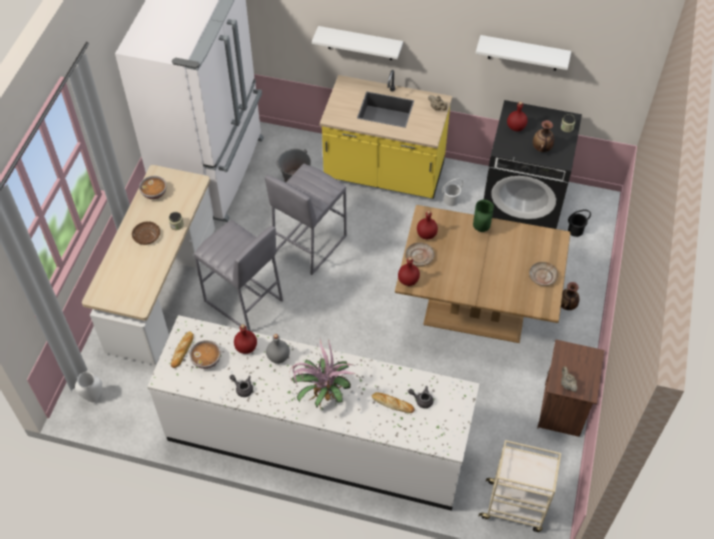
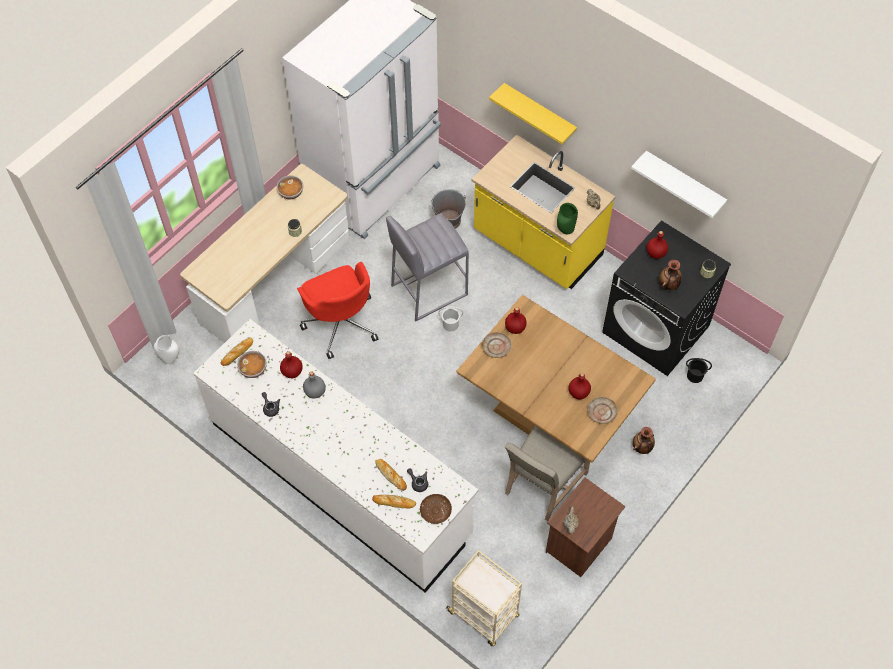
camera: 25 degrees right, 5 degrees up
(146, 236) = (264, 232): brown plate -> brown plate (435, 511)
(243, 301) = (341, 322): grey stool -> red office chair
(323, 394) = (335, 441): potted plant -> none
(360, 43) = (539, 113): white shelf -> yellow shelf
(408, 280) = (473, 366): red bottle -> red bottle (578, 393)
(409, 427) = (394, 502): none -> bread
(450, 200) = (587, 297): white bucket -> white bucket (450, 324)
(480, 228) = (569, 342): green vase -> green vase (565, 230)
(501, 370) = (543, 484): none -> beige chair

